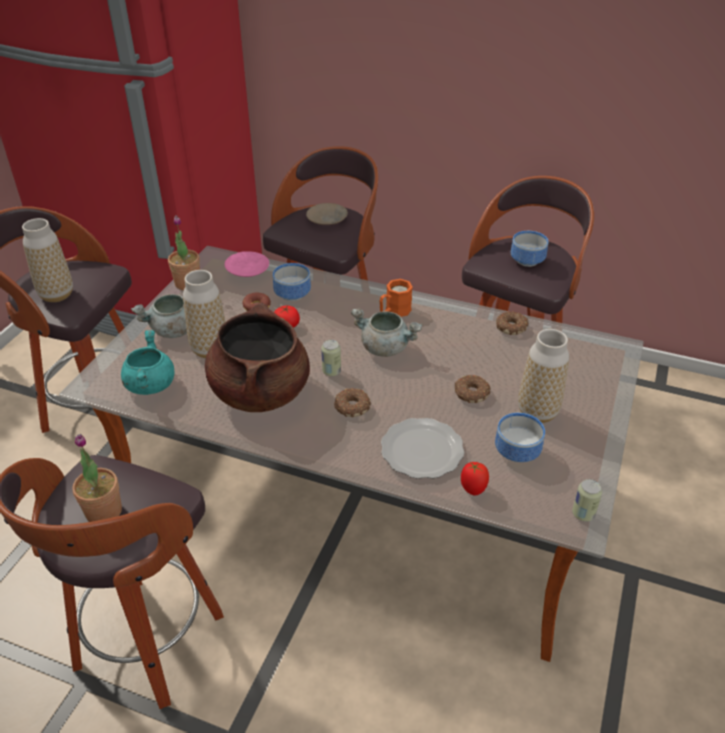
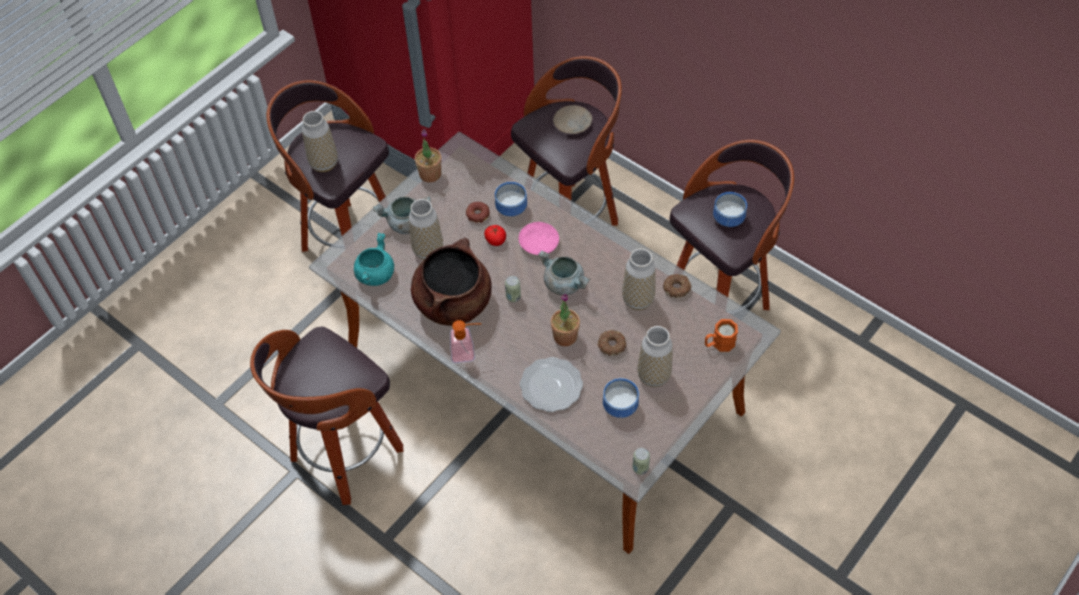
camera: 20 degrees right, 15 degrees up
(104, 512) = (320, 376): potted plant -> potted plant (565, 336)
(247, 269) = (483, 169): pink plate -> pink plate (538, 241)
(299, 439) = (467, 352): none -> soap dispenser
(351, 407) = (515, 334): donut -> none
(394, 311) = (587, 247): orange mug -> orange mug (719, 344)
(473, 488) = (573, 427): tomato -> none
(475, 345) = (638, 300): none -> vase

